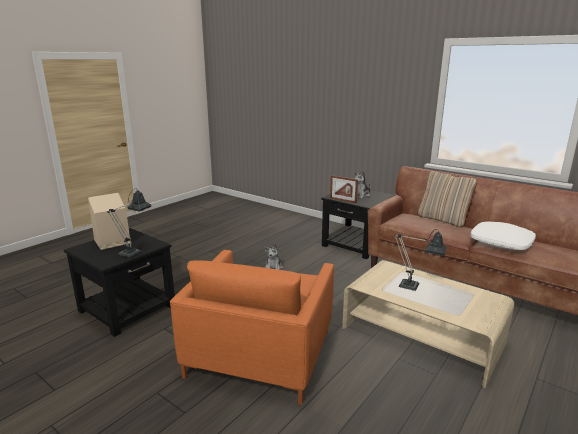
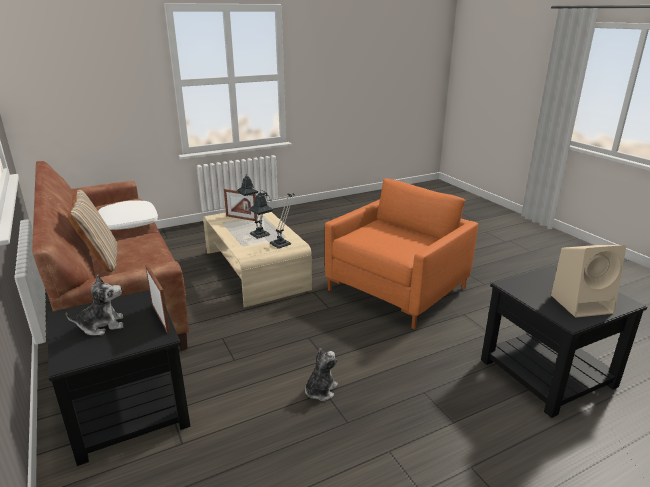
camera: 155 degrees left, 5 degrees up
(133, 251) = (537, 279): table lamp -> table lamp (276, 246)
(466, 303) = (241, 218): none -> picture frame

